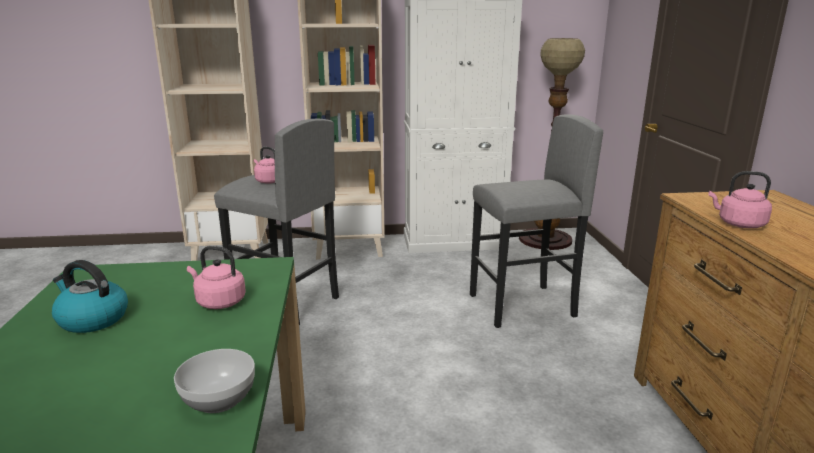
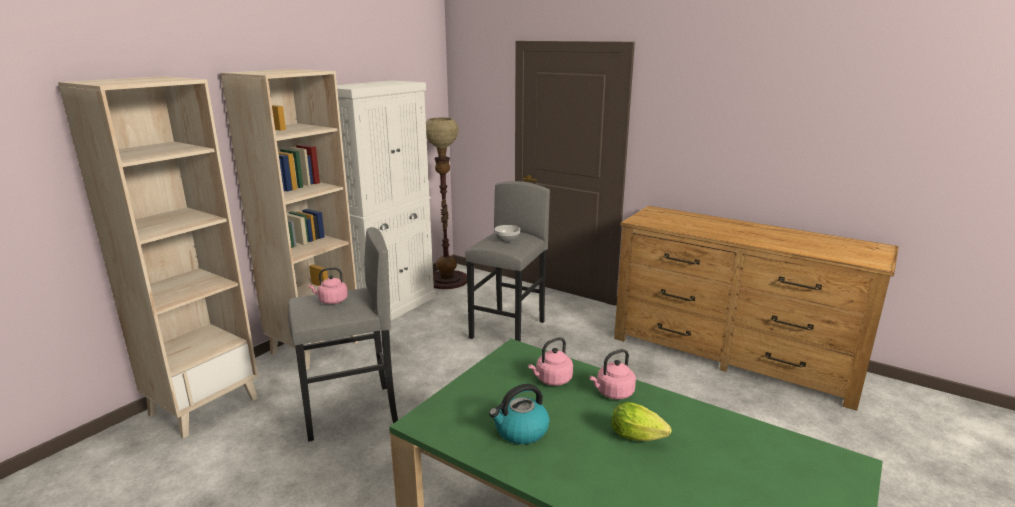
camera: 50 degrees left, 0 degrees up
(117, 393) = (640, 438): none -> lettuce
(219, 398) = (676, 408): bowl -> bowl (507, 240)
(738, 224) = (680, 229): pink kettle -> pink kettle (613, 393)

